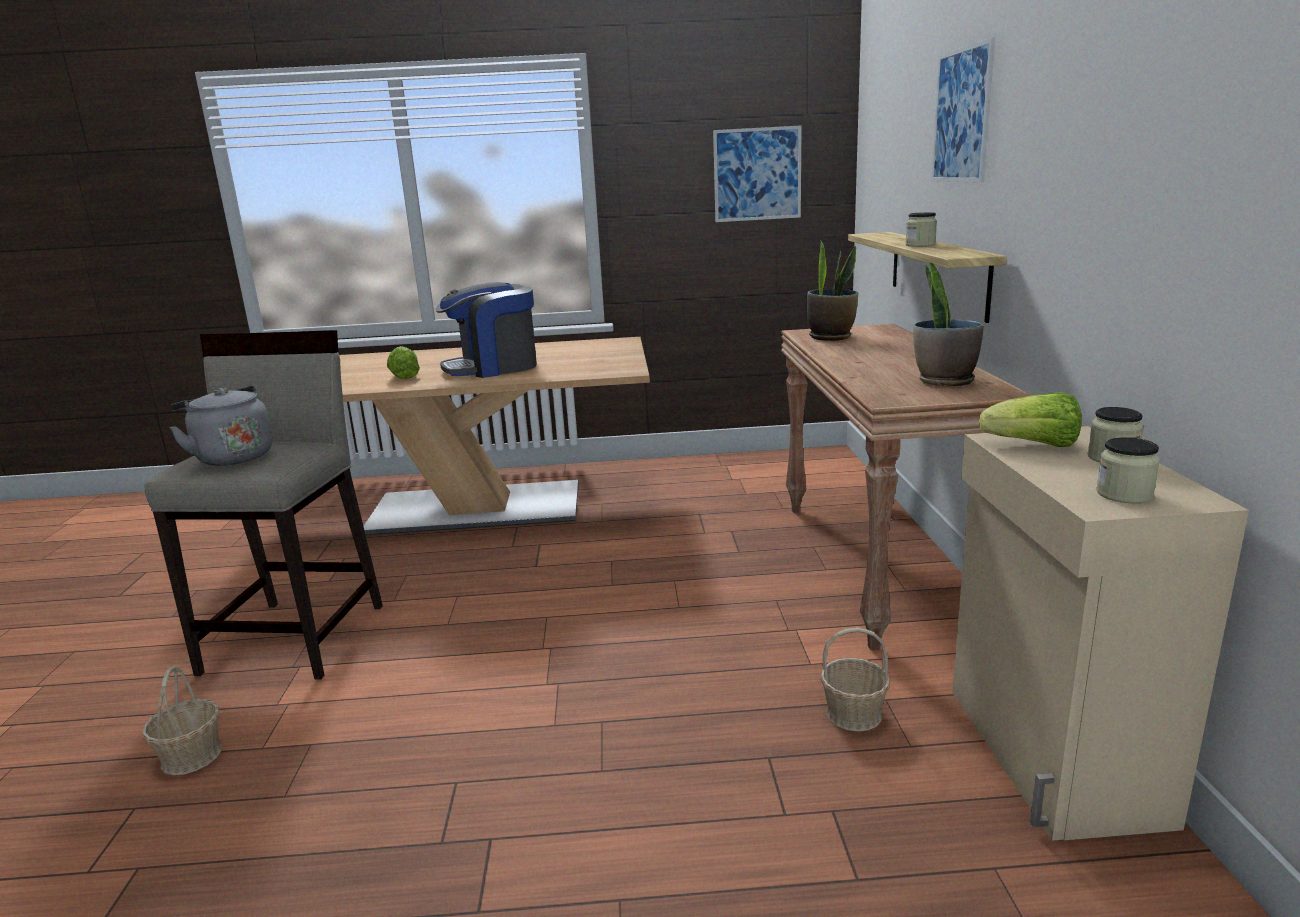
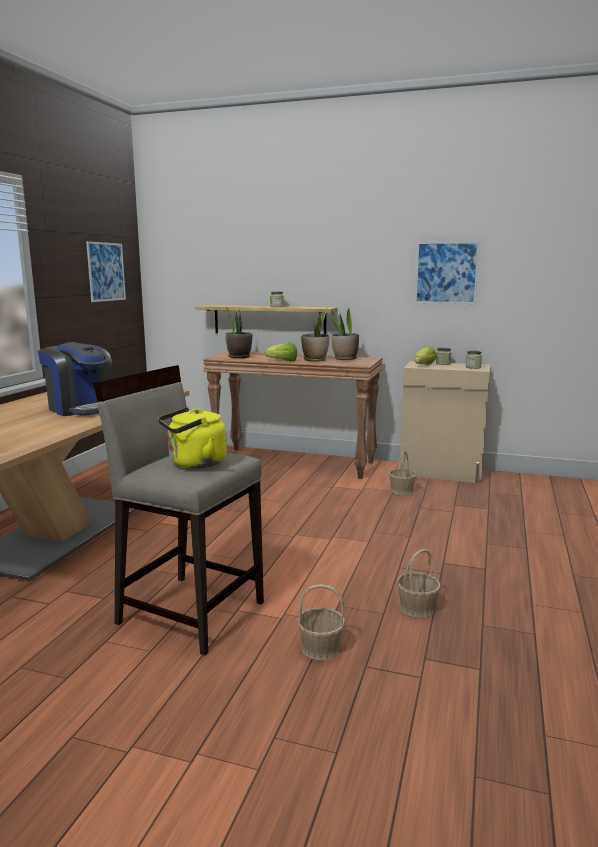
camera: 70 degrees left, 5 degrees down
(232, 457) = (194, 464): grey kettle -> yellow kettle
(301, 831) = (416, 608): none -> basket
(404, 376) = (43, 425): lettuce -> lettuce (283, 361)
(493, 368) = (82, 409): coffee machine -> coffee machine turned 45 degrees counterclockwise
(886, 369) = (315, 360): none -> potted plant
(961, 116) = (284, 249): picture -> picture (446, 272)

